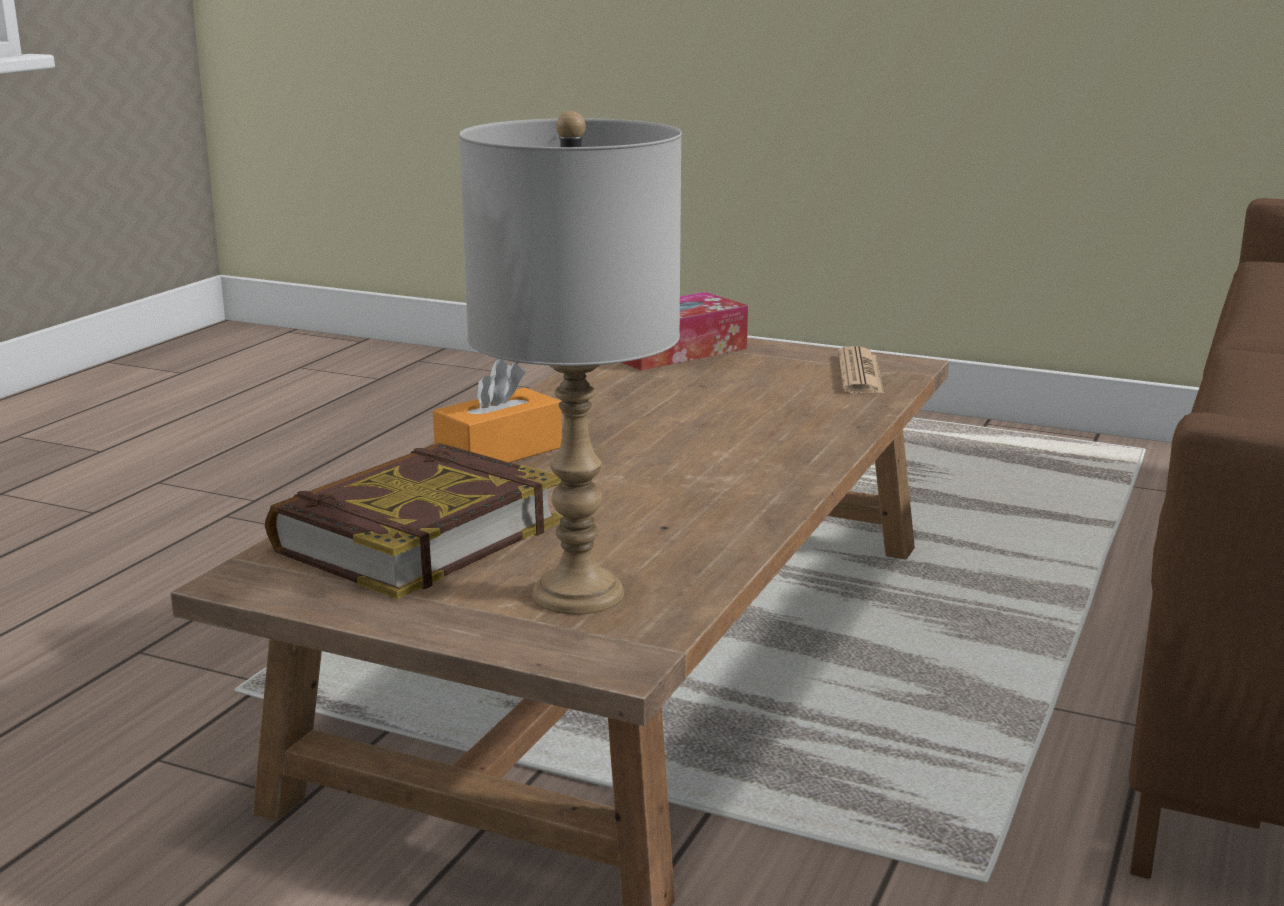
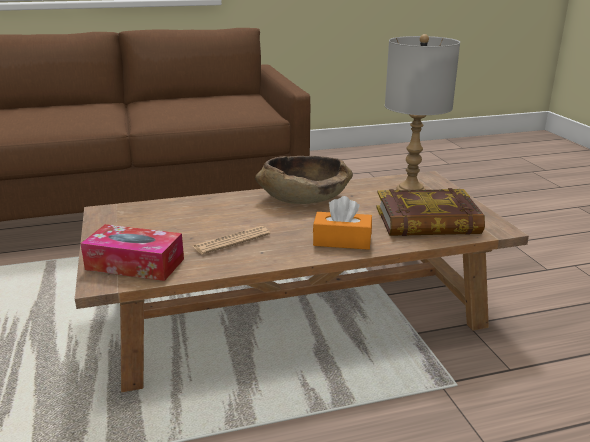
camera: 130 degrees left, 5 degrees up
(730, 486) = (304, 197): none -> brown bowl
(860, 373) = (130, 215): newspaper -> newspaper (232, 241)

